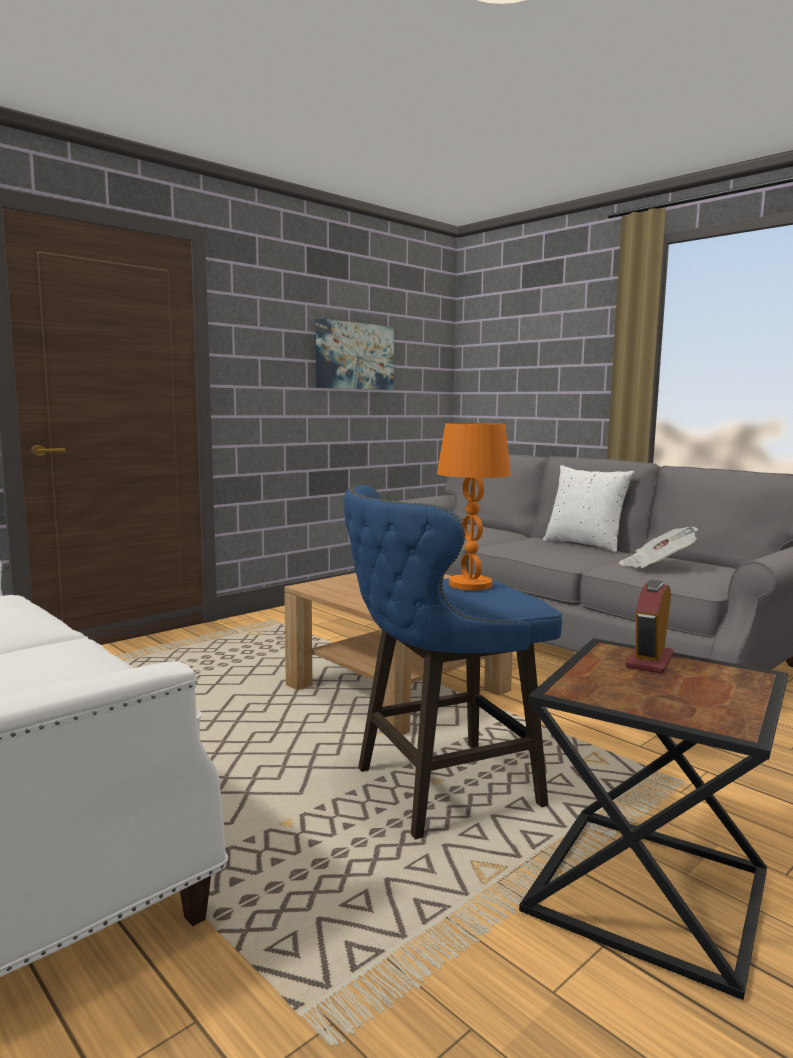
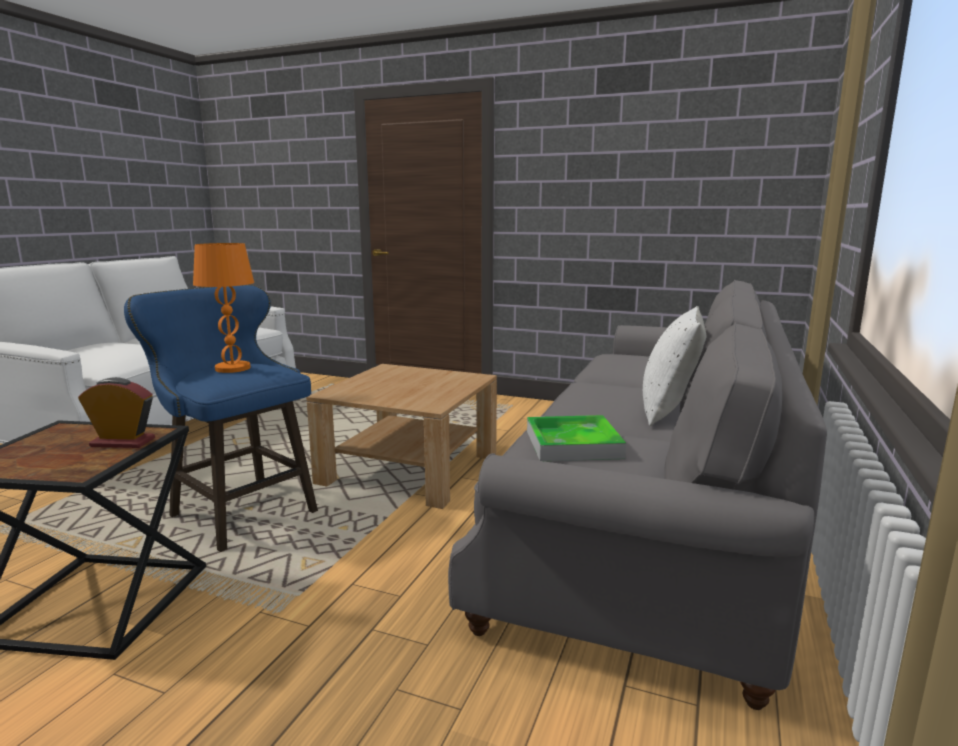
camera: 65 degrees right, 5 degrees up
(354, 356) = (649, 171): picture -> none
(656, 566) = (573, 444): newspaper -> tray

